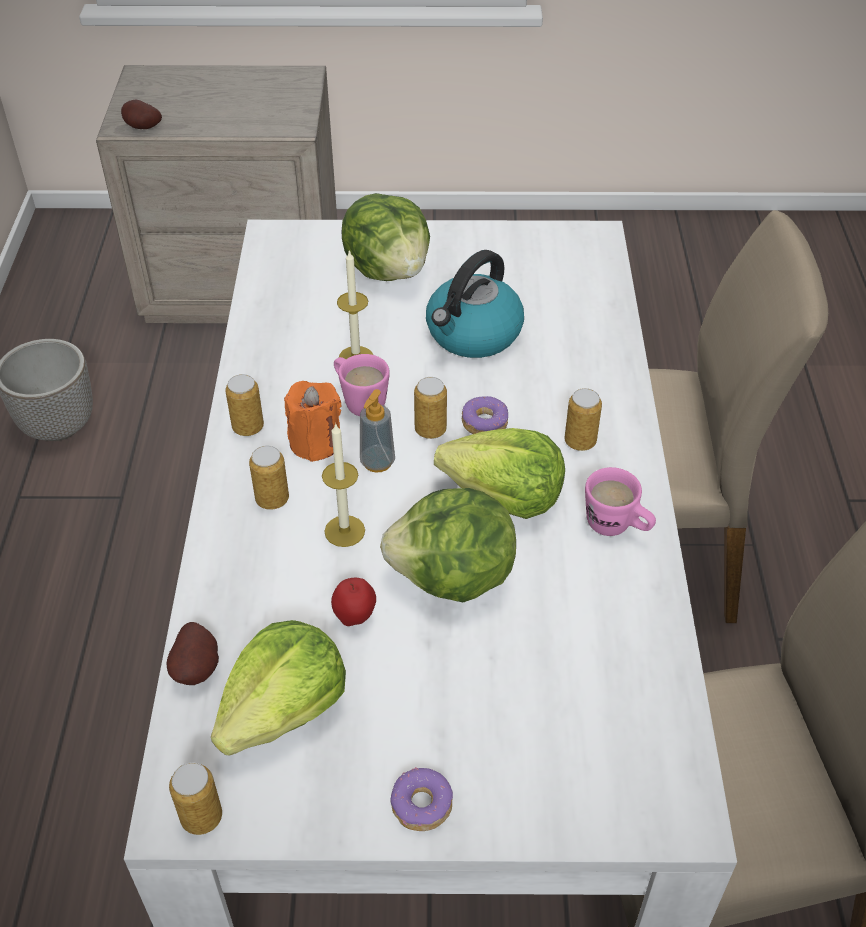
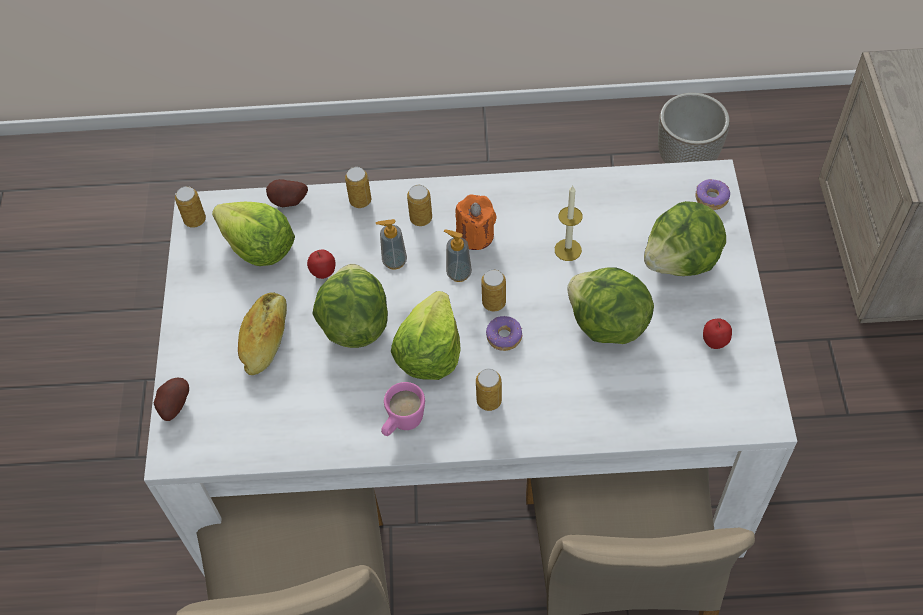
camera: 90 degrees right, 10 degrees up
(142, 128) = (890, 77): potato -> potato (173, 405)
(248, 427) = (487, 196): can -> can (360, 201)
(344, 531) = (394, 261): candle -> soap dispenser
(359, 401) = (520, 256): pink mug -> none
(421, 805) = (193, 318): donut -> donut (711, 198)
(471, 693) = (266, 339): none -> bread
(473, 334) = (607, 325): kettle -> lettuce
(503, 258) = (714, 343): none -> apple

